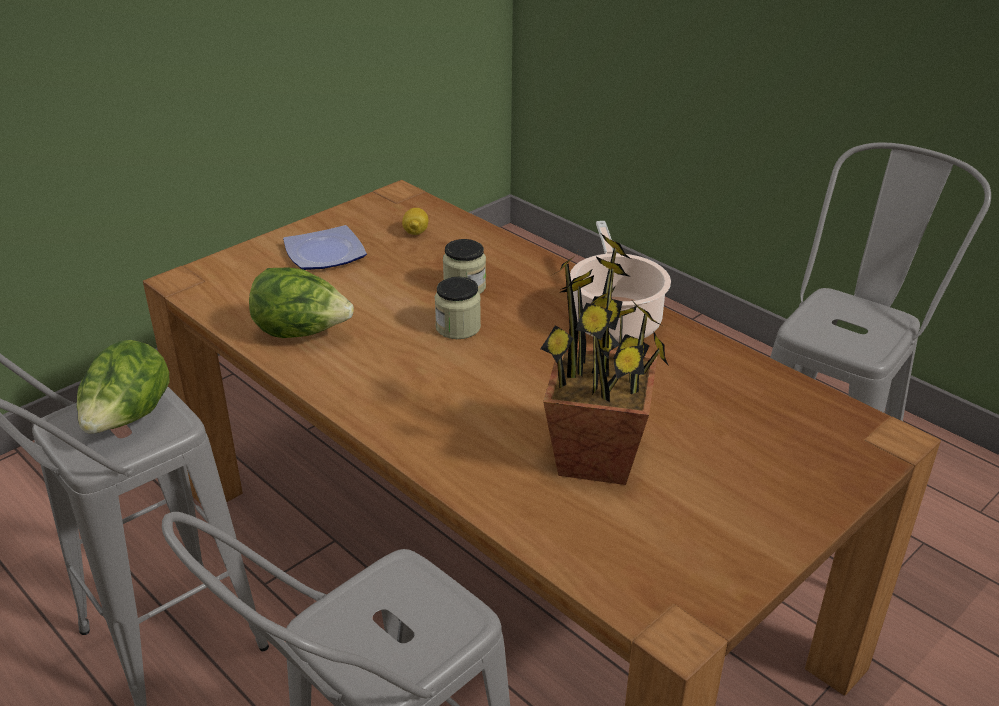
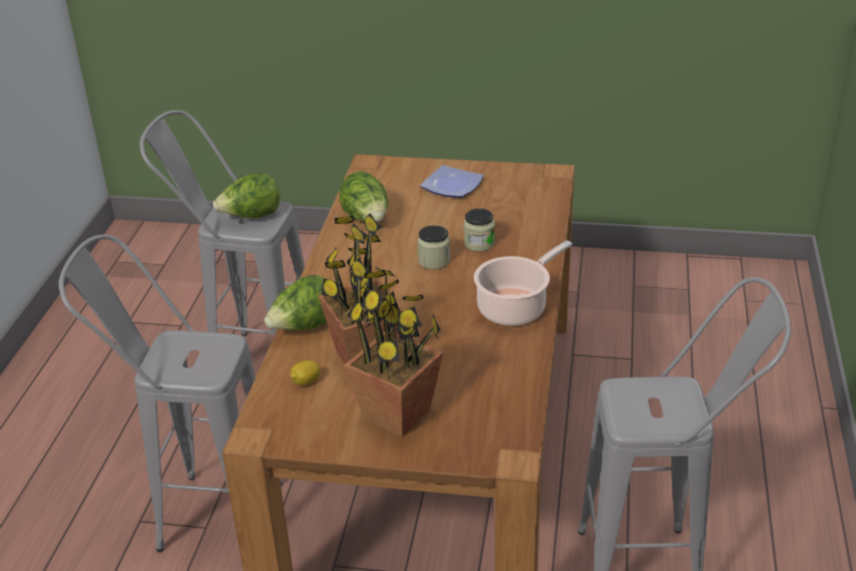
camera: 55 degrees right, 0 degrees up
(415, 232) = (517, 200): lemon -> lemon (306, 382)
(474, 478) = (305, 327): none -> lettuce
(737, 483) = (397, 414): none -> potted plant

